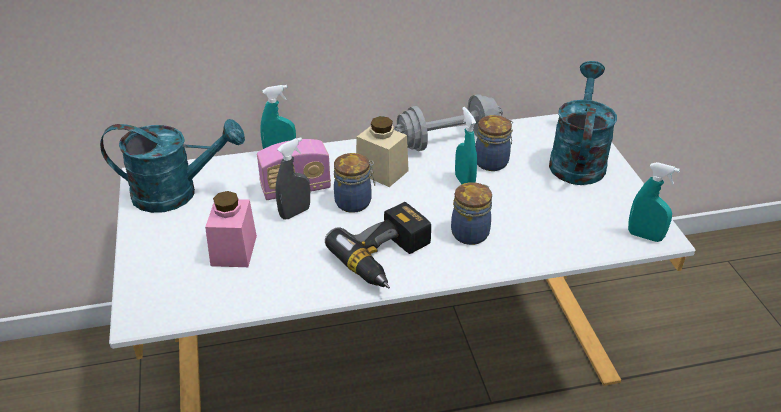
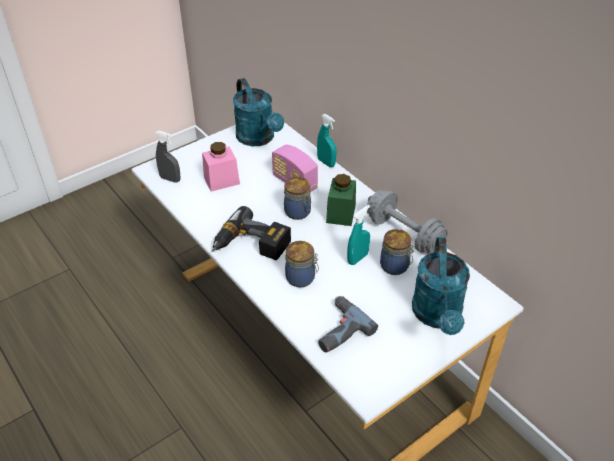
camera: 65 degrees right, 5 degrees up
(295, 213) = (271, 191): grey spray bottle -> grey spray bottle (170, 179)
(382, 171) = (341, 213): beige jar -> green jar
(565, 229) = (338, 329): none -> power drill
(577, 159) = (438, 316): turquoise watering can -> turquoise watering can turned 105 degrees clockwise
(645, 236) = (360, 381): turquoise spray bottle -> none

